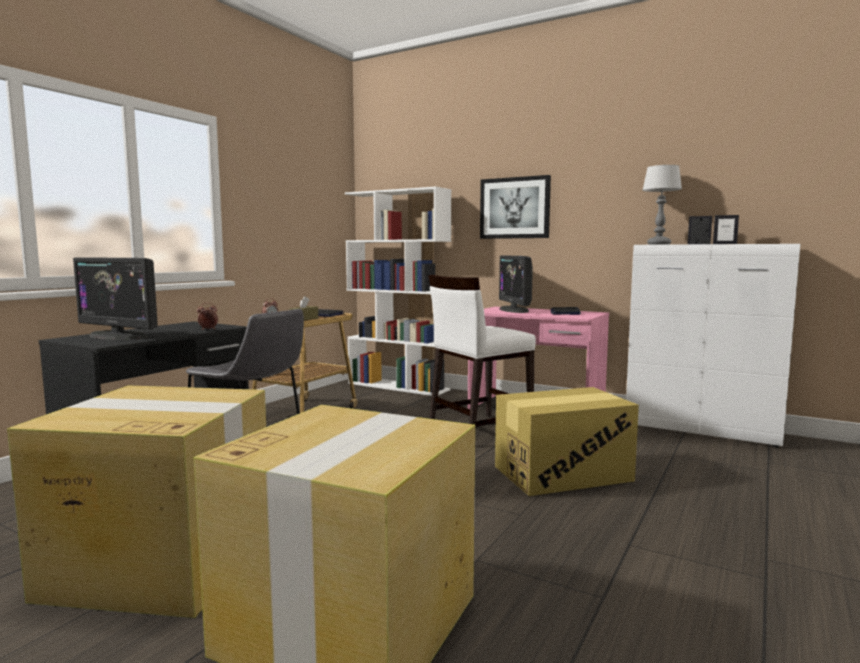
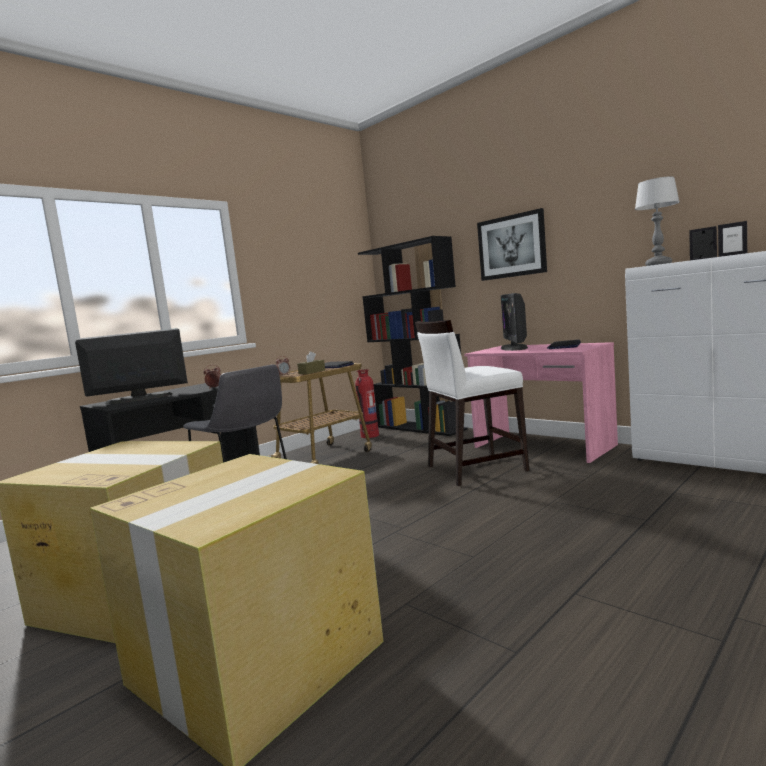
camera: 15 degrees right, 0 degrees up
(118, 336) = (139, 398): monitor -> monitor turned 120 degrees clockwise
(345, 392) = (369, 435): none -> fire extinguisher
(399, 386) = (420, 428): white bookcase -> black bookcase
(562, 473) = (539, 513): cardboard box -> none

